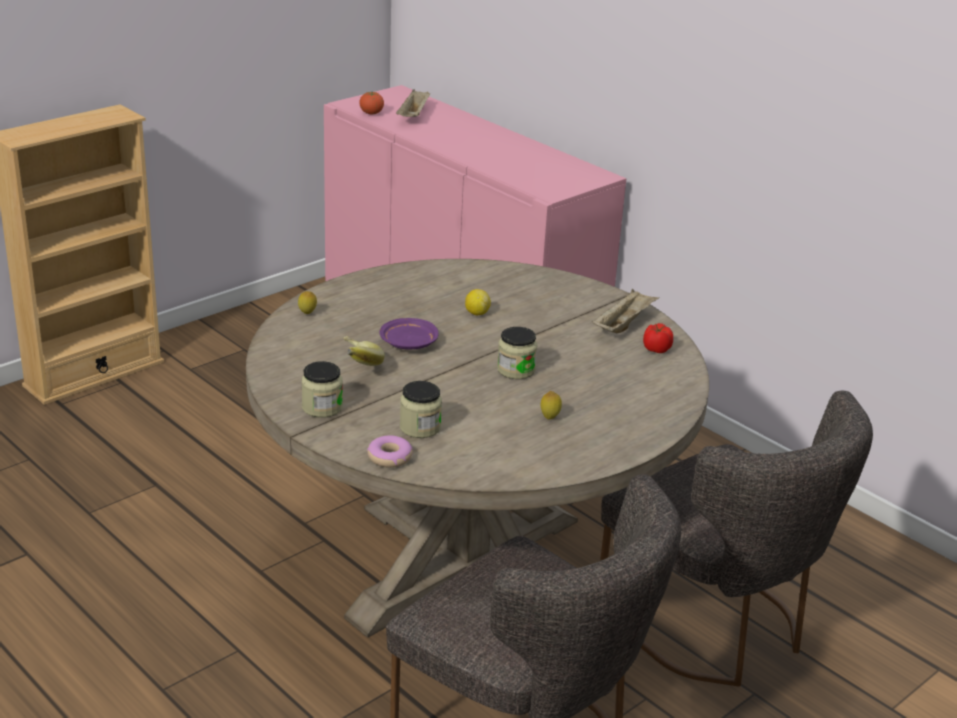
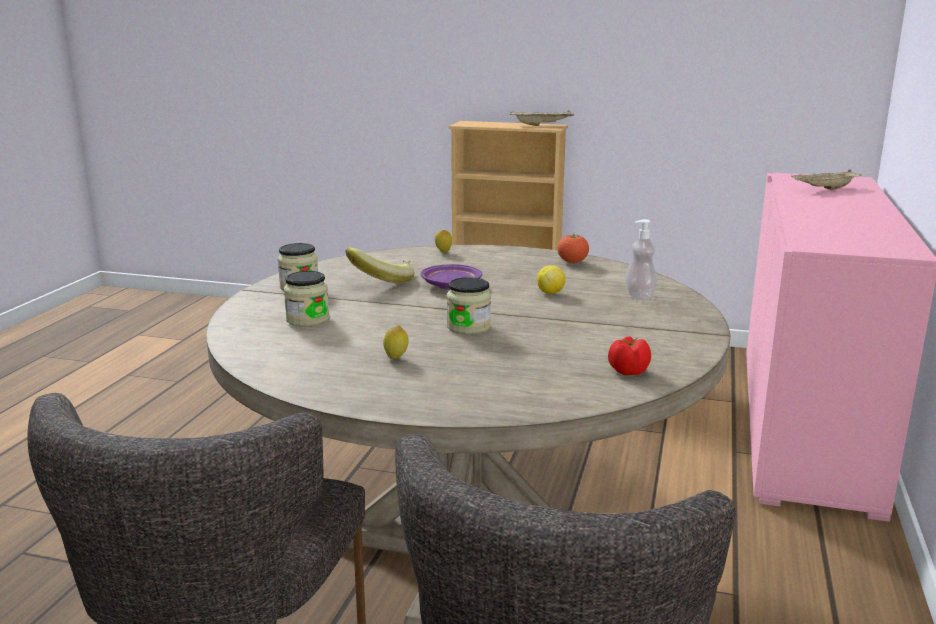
camera: 60 degrees right, 10 degrees down
(371, 113) = (790, 182): tomato -> tomato (572, 262)
(390, 457) = (242, 322): donut -> none
(525, 287) = (640, 296): none -> soap dispenser
(623, 324) = (652, 346): beige tray -> beige tray (542, 125)

